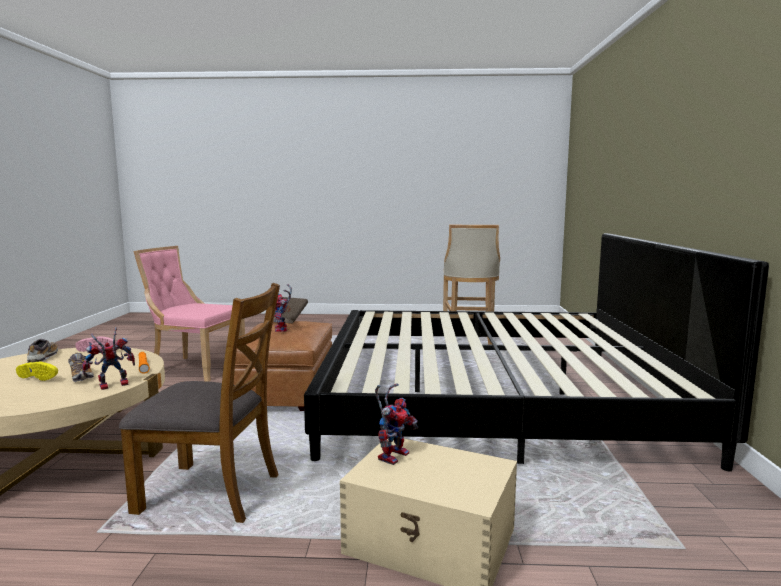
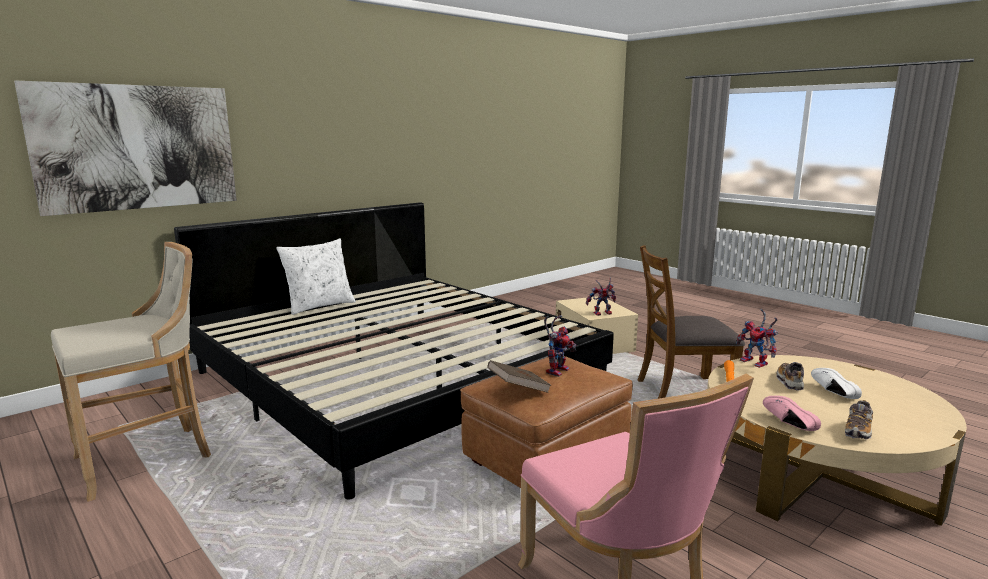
camera: 135 degrees left, 5 degrees up
(42, 377) = (831, 392): yellow shoe -> white shoe
(111, 386) = (757, 363): toy robot -> toy robot turned 45 degrees clockwise
(211, 493) = (683, 391): brown chair -> brown chair turned 60 degrees counterclockwise
(609, 339) = (319, 306): none -> white pillow
(613, 169) = (137, 147): none -> picture

